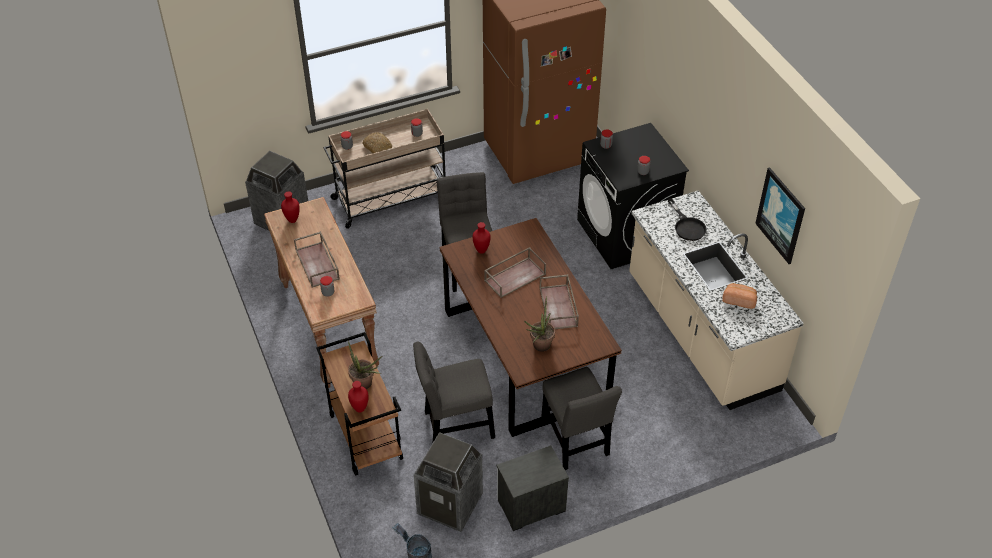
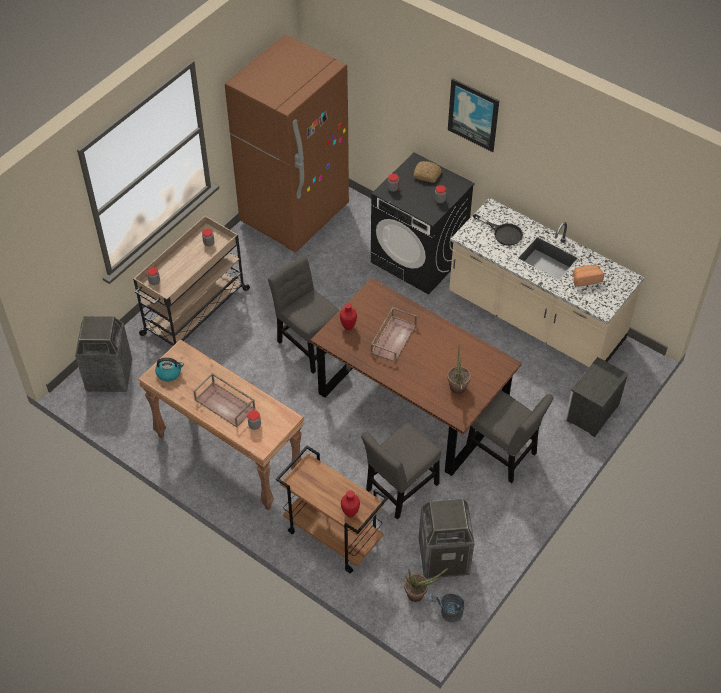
camera: 30 degrees left, 5 degrees up
(292, 219) = (169, 373): red vase -> kettle
(366, 385) = (339, 491): potted plant -> potted plant (419, 594)
(378, 147) = (182, 270): bread -> bread (427, 174)
(530, 505) = (505, 525): nightstand -> nightstand (591, 412)
(559, 307) = (448, 348): brown tray -> none
(781, 215) = (602, 196): picture -> picture (473, 114)

